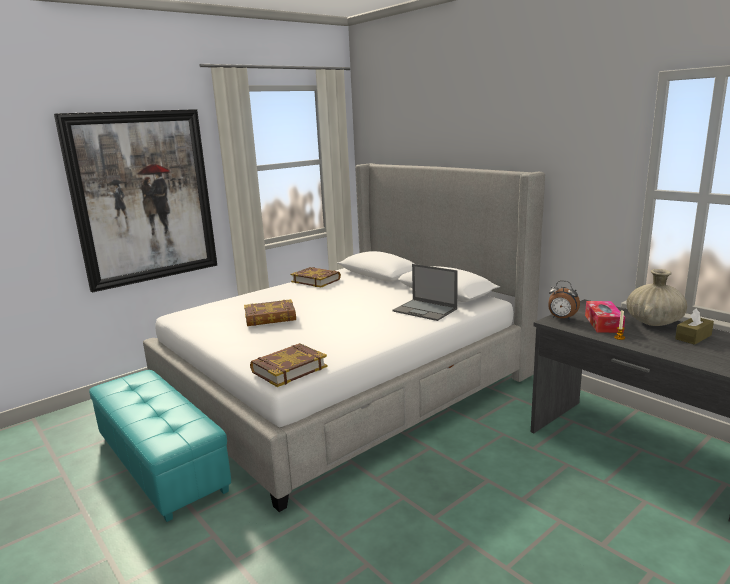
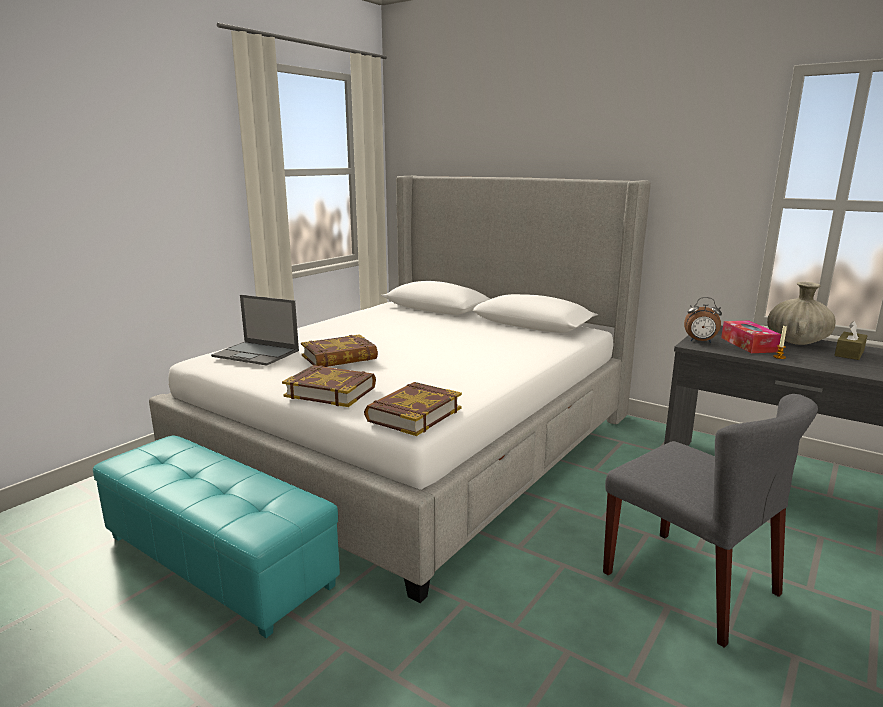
camera: 15 degrees left, 0 degrees up
(143, 197) = (139, 201): picture -> none
(316, 280) = (363, 316): book -> book (331, 391)
(425, 310) = (526, 342): laptop -> laptop (257, 353)
(499, 526) = (691, 584): none -> grey chair

